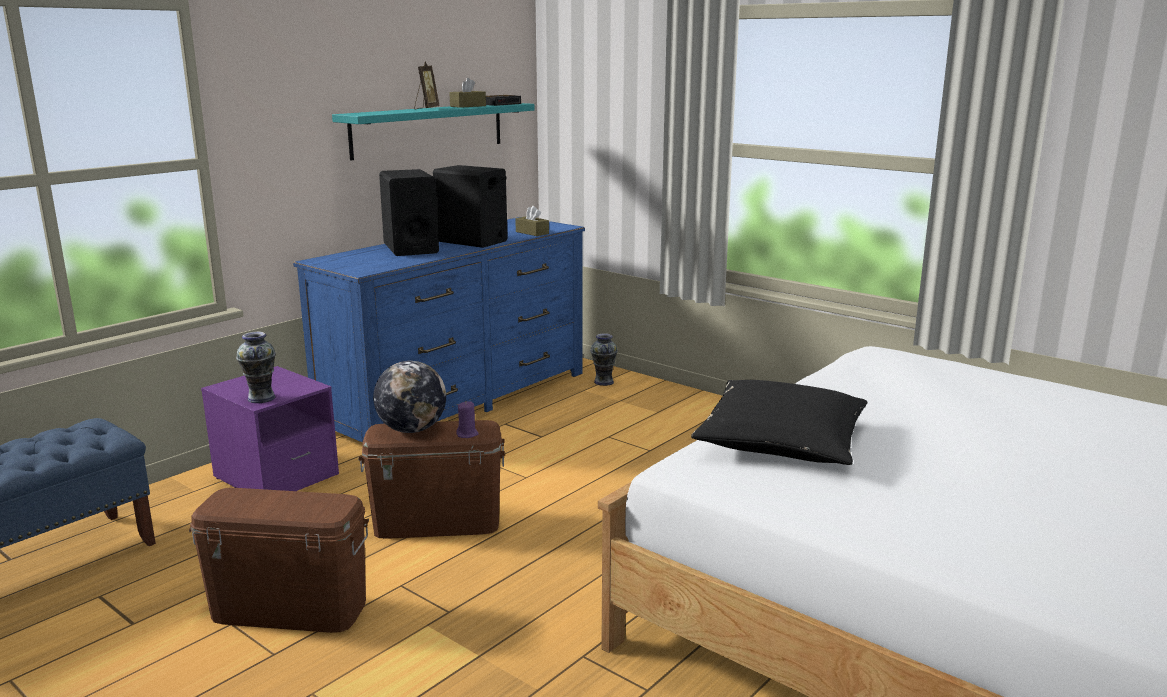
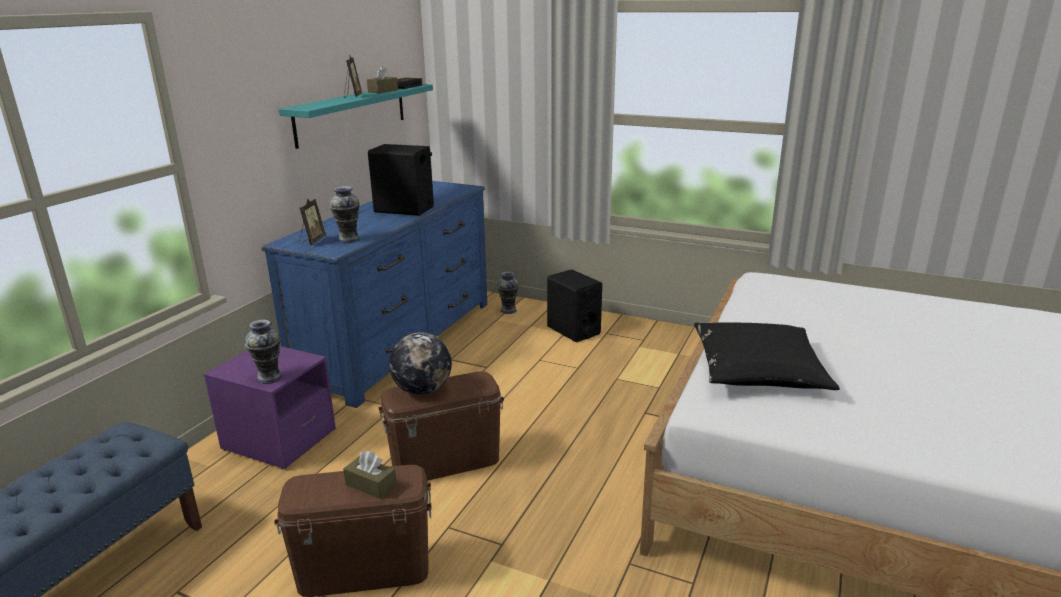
camera: 15 degrees left, 5 degrees up
(347, 261) = (312, 241): none -> picture frame
(386, 263) = (349, 239): none -> vase
(410, 248) = (357, 222): black speaker -> black speaker (573, 330)
(467, 434) = (472, 388): purple candle -> none
(532, 233) = (447, 196): brown tissue box -> brown tissue box (371, 485)

